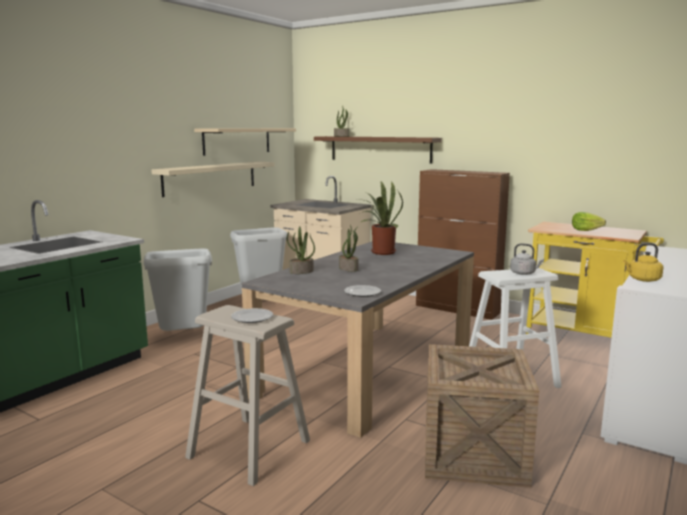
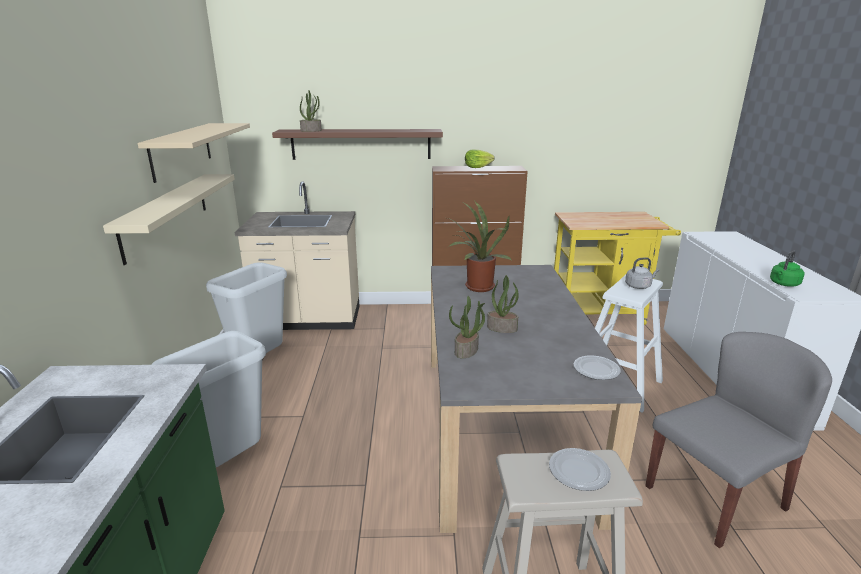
camera: 35 degrees left, 10 degrees up
(473, 454) = (715, 496): crate -> grey chair
(585, 230) = (610, 220): lettuce -> lettuce (477, 167)
(642, 279) = (783, 284): yellow kettle -> green kettle

